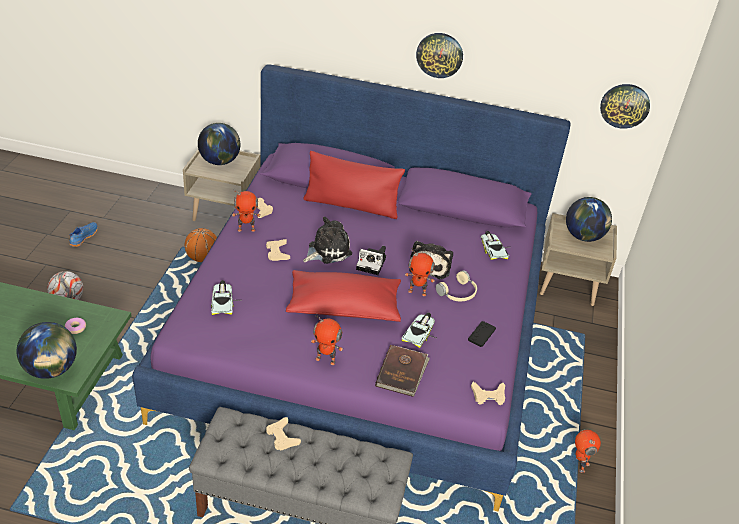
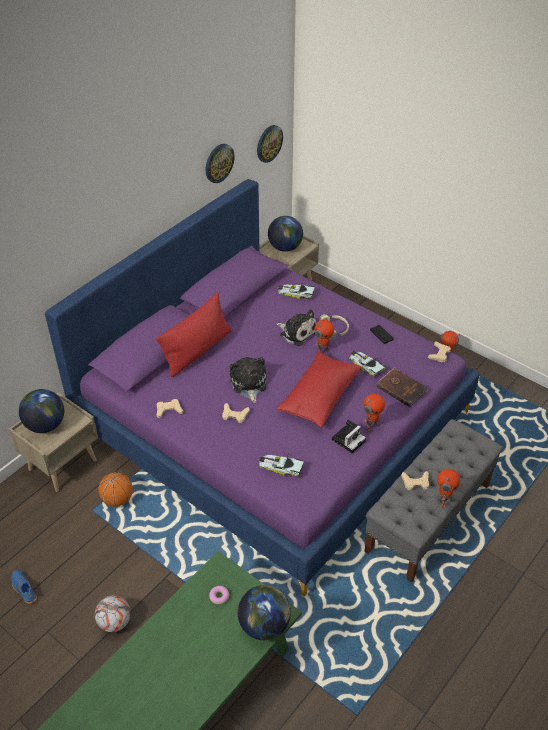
camera: 60 degrees left, 5 degrees up
(246, 229) = (190, 426): toy robot -> toy robot (443, 499)
(372, 263) = (279, 363): camera -> camera (348, 439)
(439, 55) = (160, 198): wall clock -> wall clock (219, 163)

